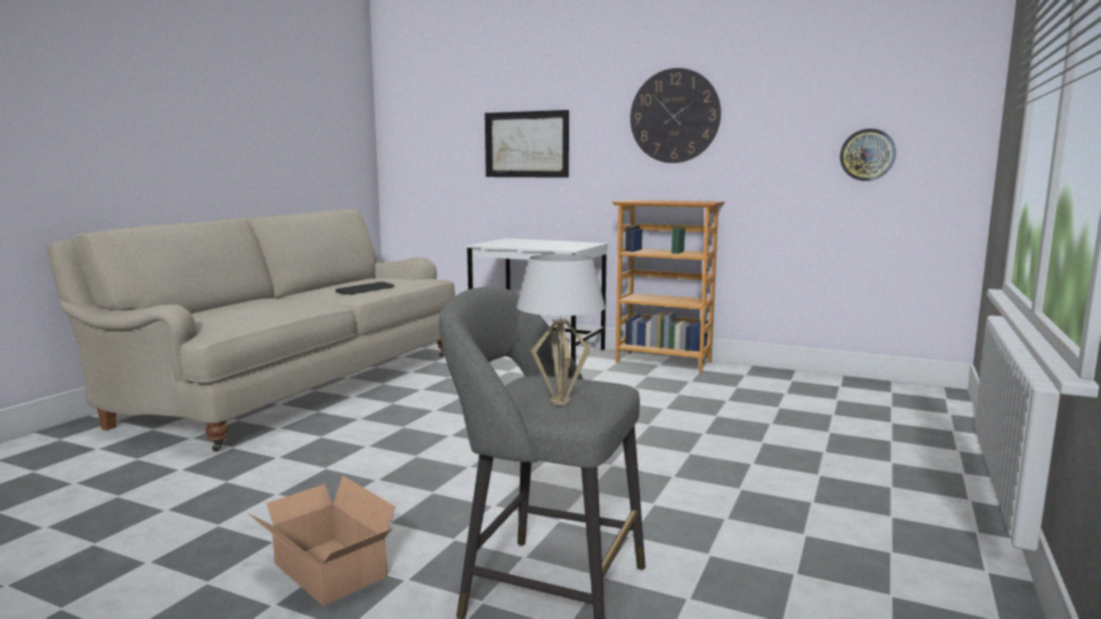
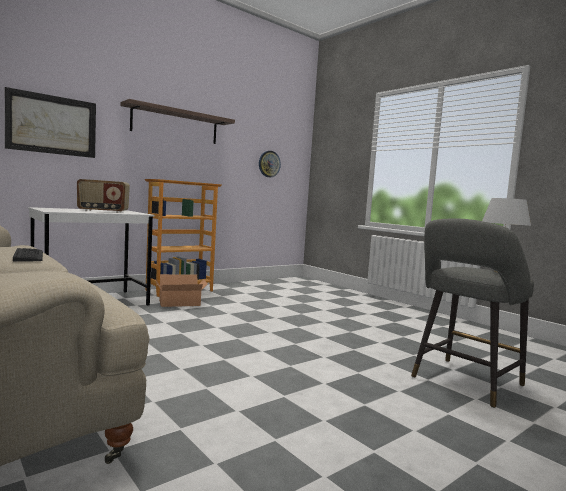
camera: 65 degrees left, 5 degrees down
(327, 573) = (434, 437): cardboard box -> cardboard box (180, 303)
(541, 245) = (103, 211): none -> radio
(674, 116) = (175, 125): wall clock -> shelf

